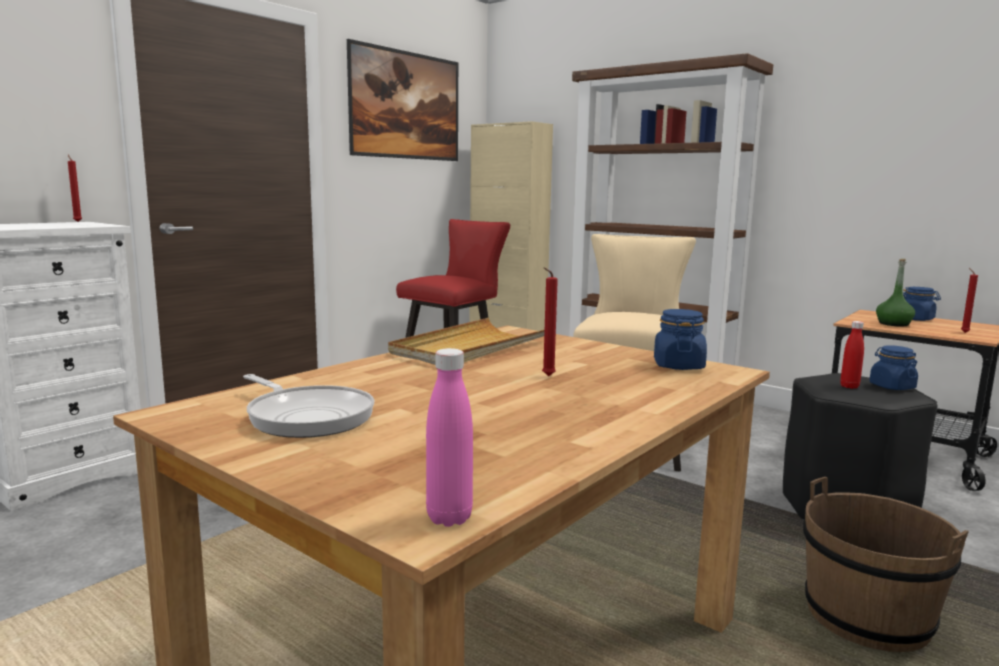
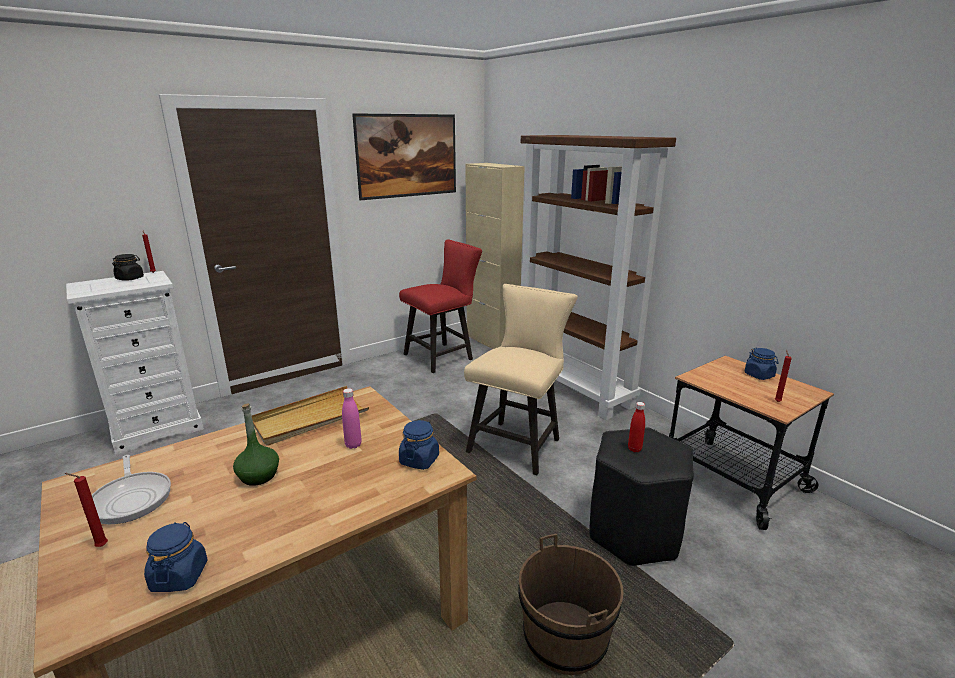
camera: 15 degrees right, 10 degrees up
(48, 224) = (130, 278): none -> black jar
(449, 518) = (93, 624): pink bottle -> pink bottle (353, 445)
(546, 376) = (316, 465): red candle -> red candle (100, 547)
(891, 387) = (670, 453): blue jar -> blue jar (179, 576)
(893, 324) = (727, 382): green bottle -> green bottle (258, 476)

